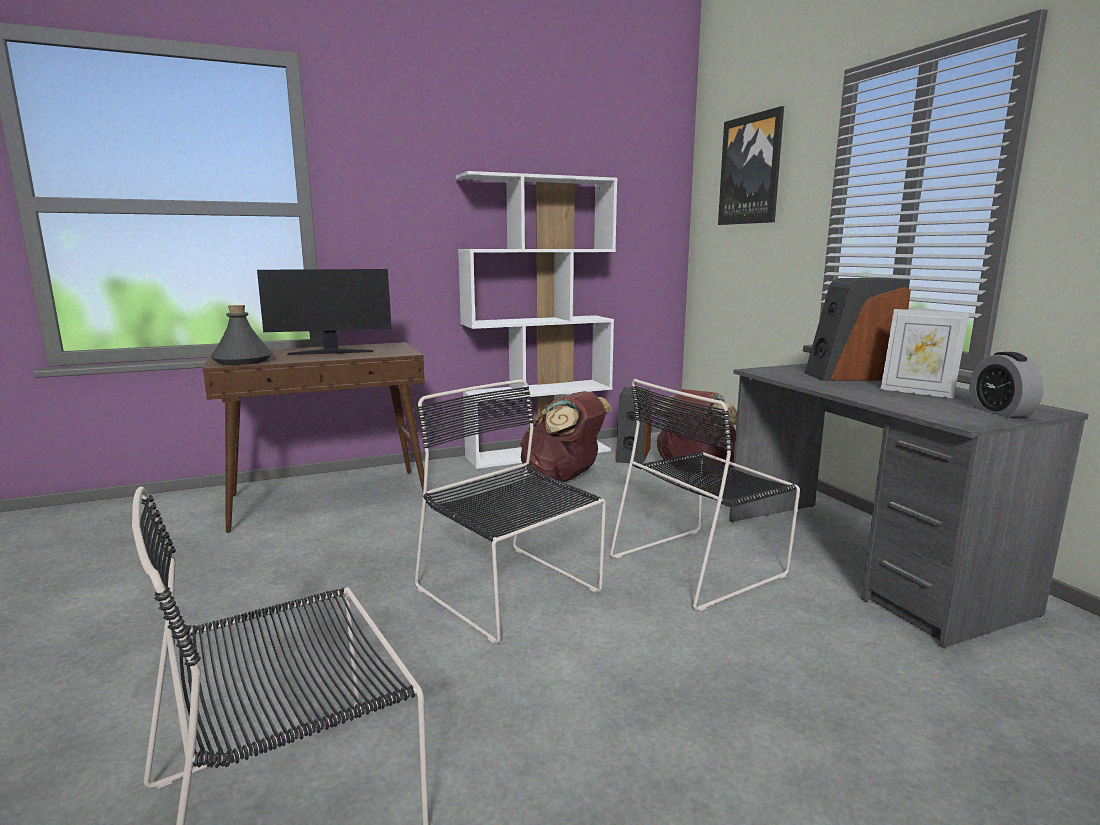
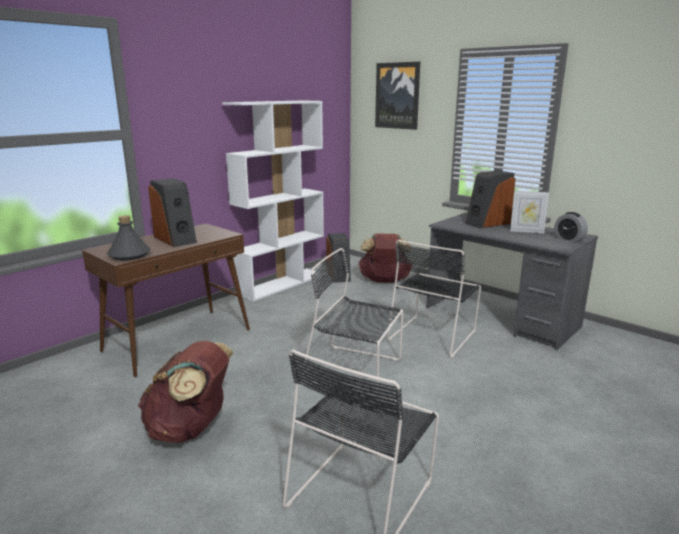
camera: 25 degrees left, 5 degrees up
(331, 352) = (176, 239): monitor -> speaker
(563, 478) = (314, 298): brown backpack -> brown backpack (190, 429)

